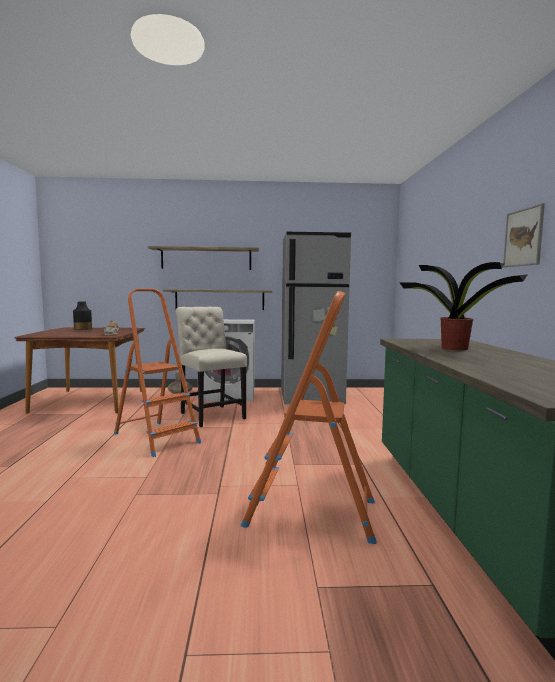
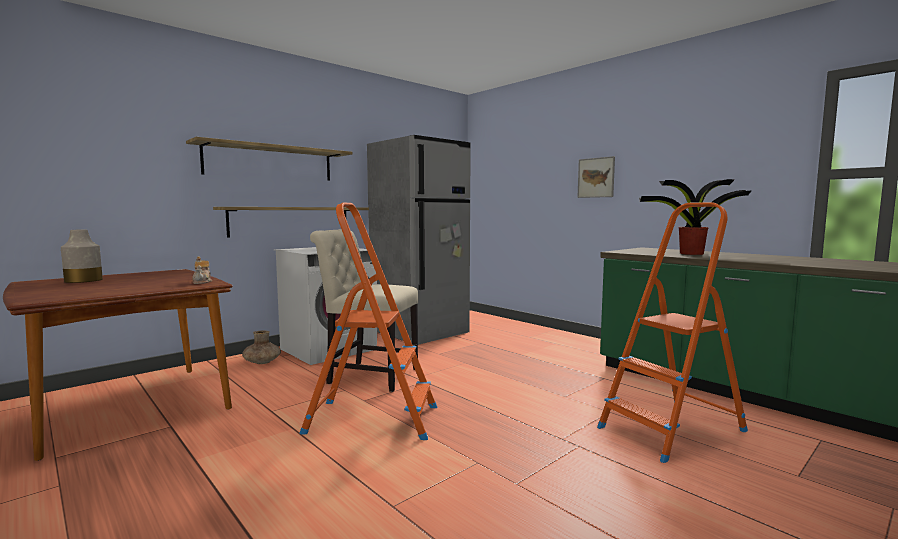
camera: 40 degrees left, 0 degrees up
(82, 329) = (83, 280): black vase -> beige vase
(523, 237) = (696, 160): picture -> picture (596, 177)

